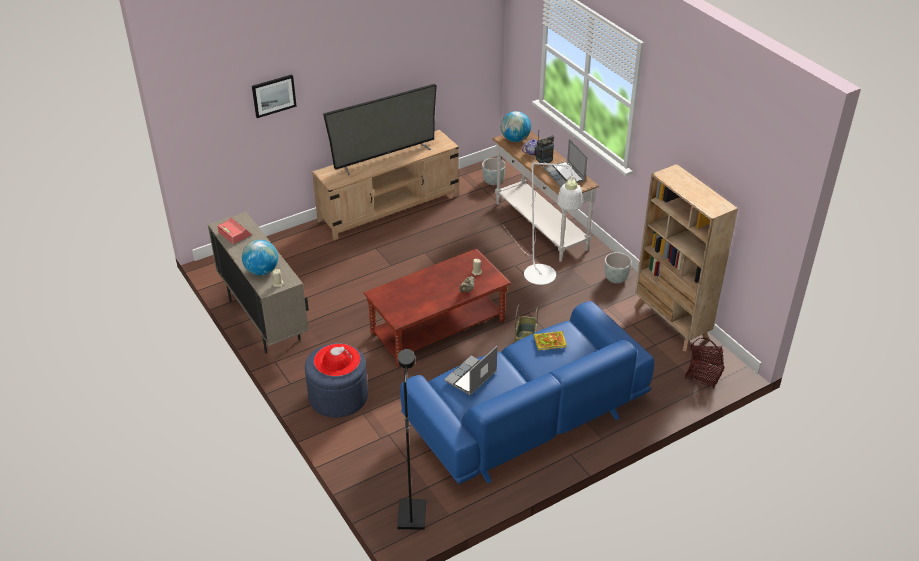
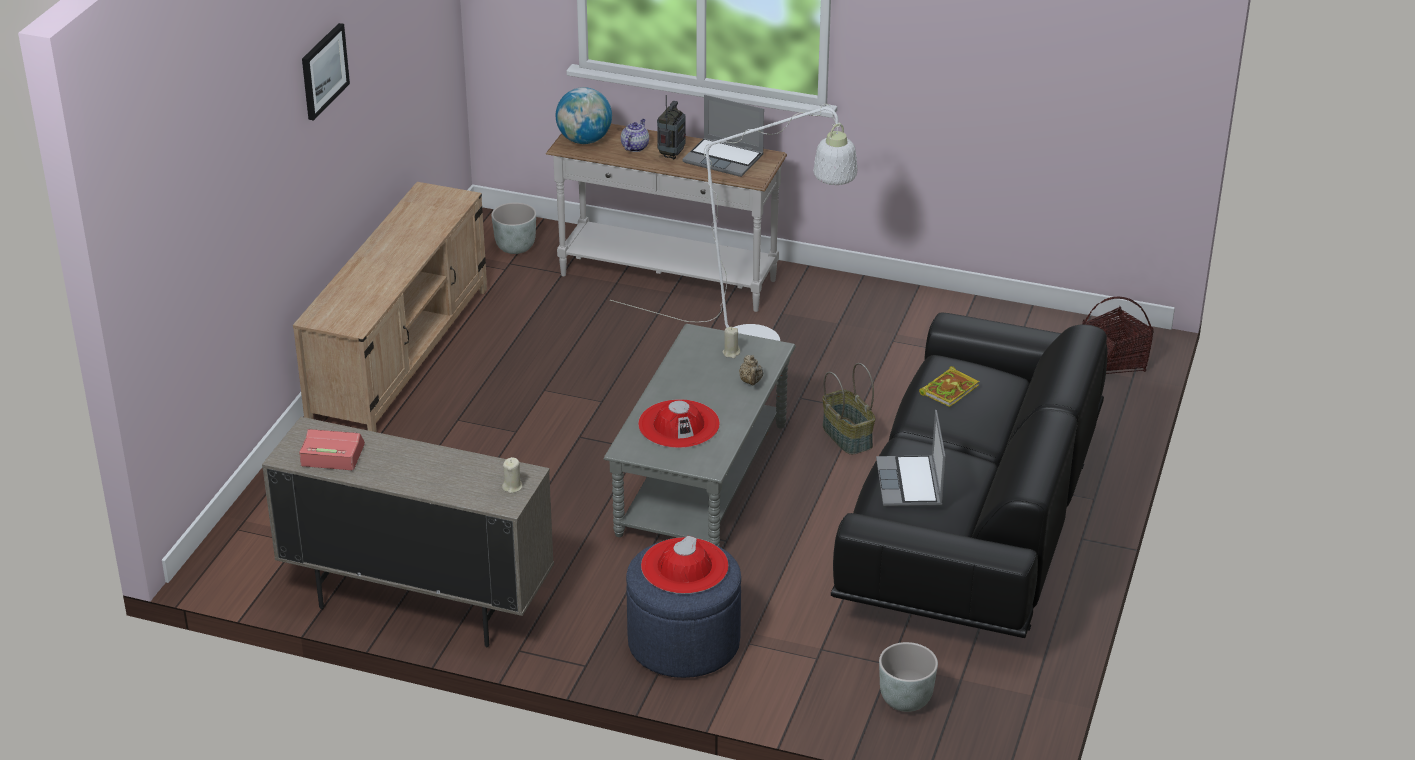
camera: 40 degrees left, 5 degrees down
(262, 271) = (460, 483): globe -> none
(273, 95) = (236, 187): picture -> picture (323, 71)
(384, 157) = (385, 254): television -> none
(411, 294) = (679, 424): none -> red hat
(411, 515) = (986, 725): black floor lamp -> none
(437, 328) = (702, 479): brown coffee table -> grey coffee table
(525, 418) = (971, 527): blue sofa -> black sofa
(615, 278) = (859, 299): grey planter -> grey planter (905, 700)
(671, 323) = (998, 320): beige bookcase -> none

